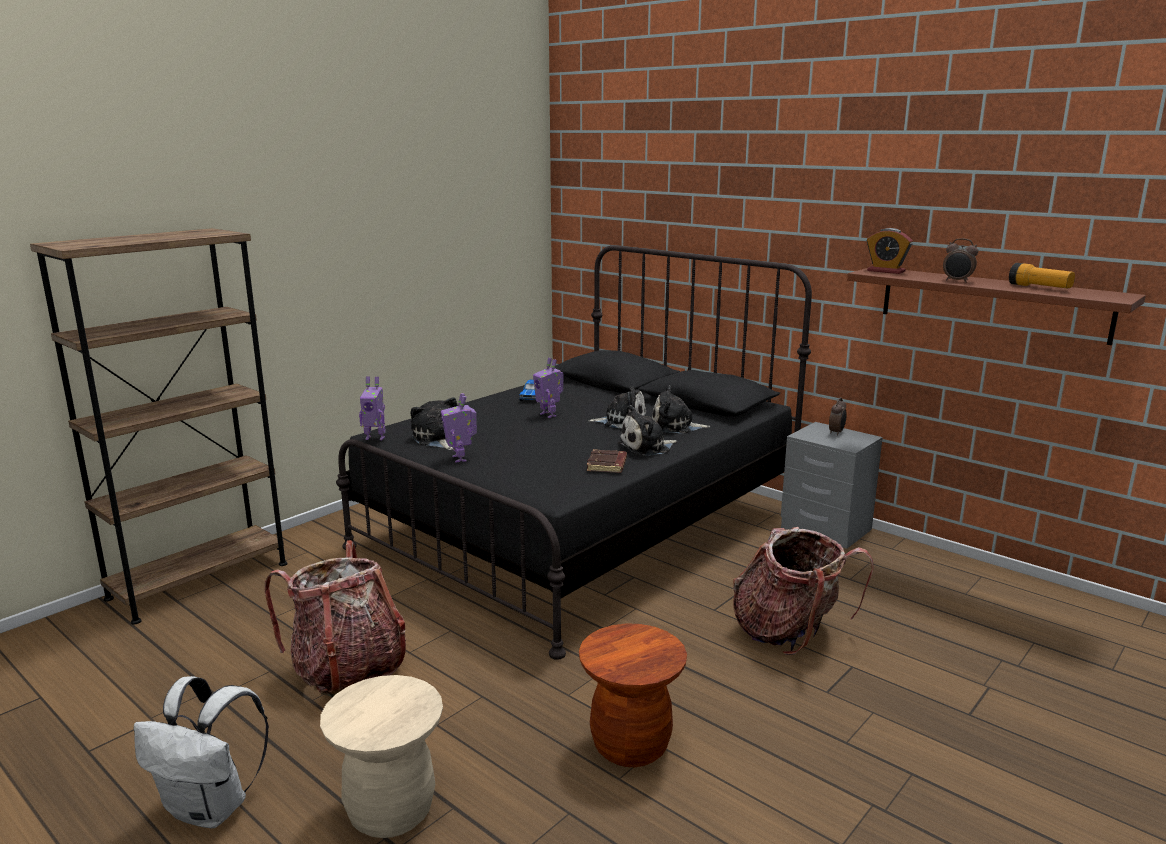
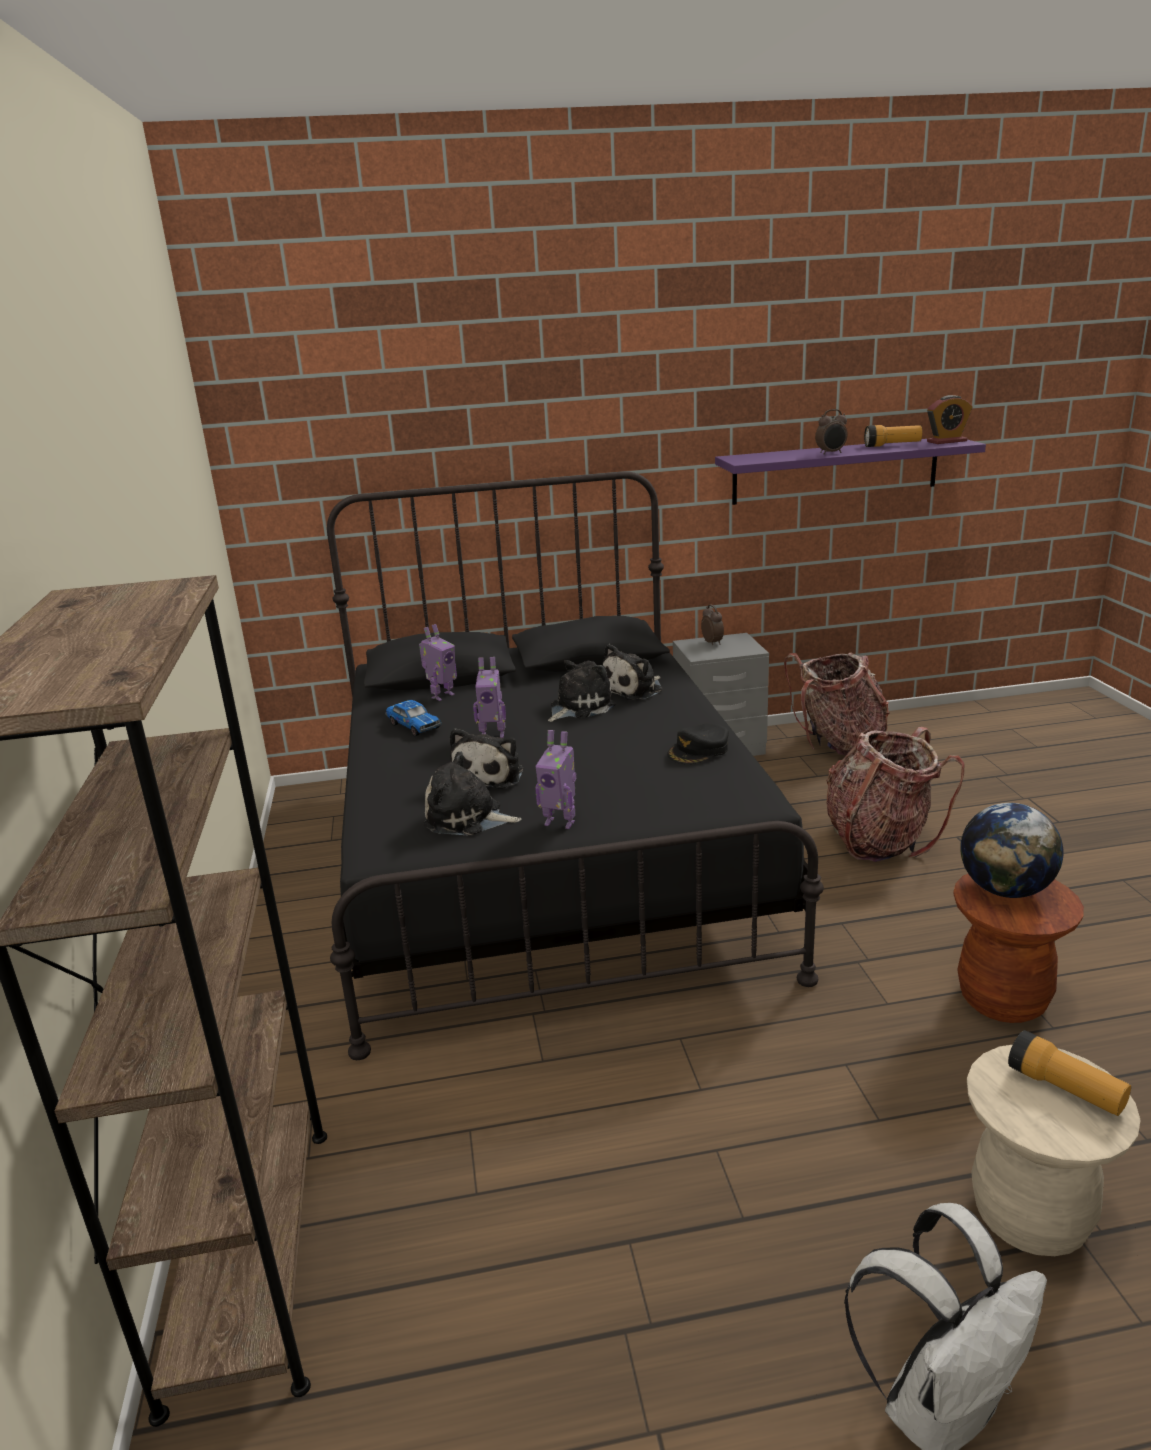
camera: 50 degrees left, 5 degrees up
(347, 670) = (695, 1159): backpack -> backpack (838, 745)
(375, 437) = (396, 858): toy robot -> toy robot (442, 696)
(395, 713) = (1065, 1089): none -> flashlight
(607, 465) = (699, 751): brown book -> black cap
(639, 644) = (1005, 890): none -> globe
(647, 447) = (674, 718): plush toy -> plush toy (490, 775)
(886, 271) = (749, 457): alarm clock -> alarm clock (946, 441)
(992, 303) = (835, 470): brown shelf -> purple shelf

